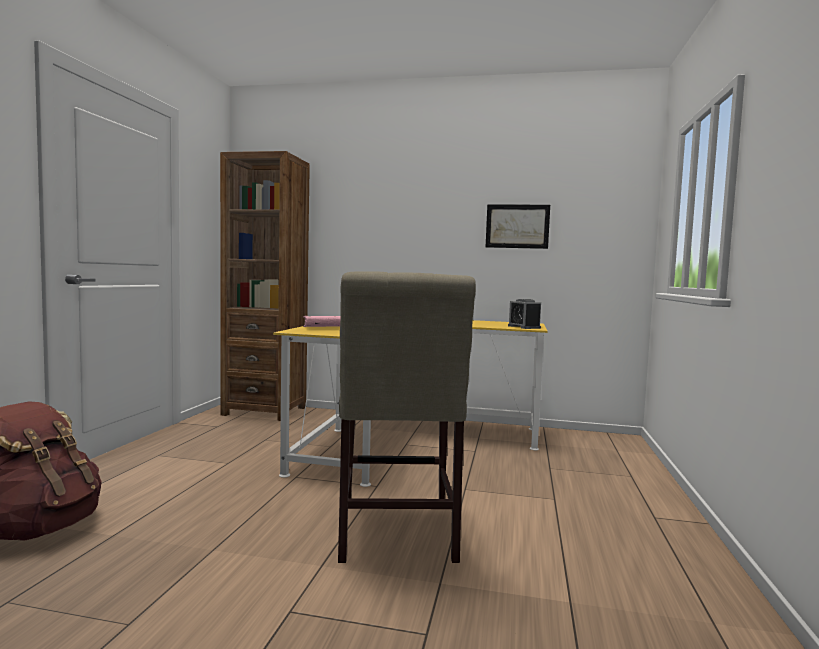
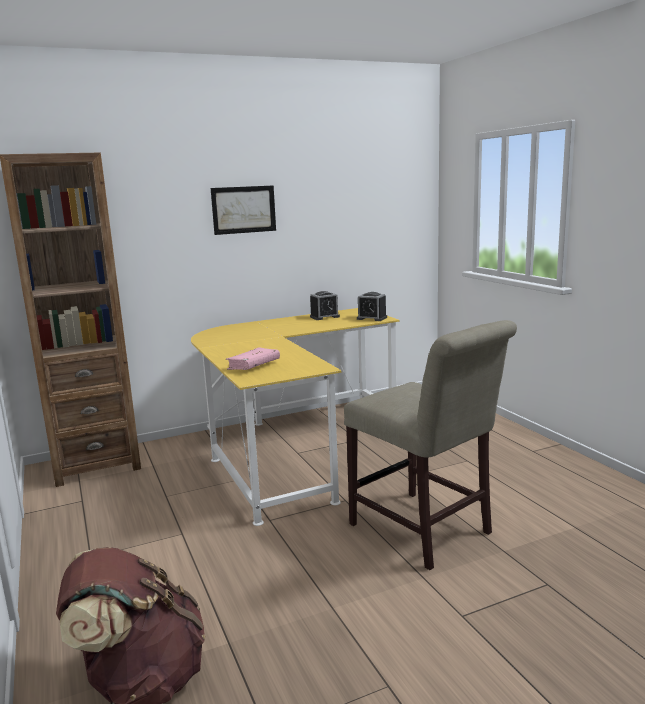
camera: 35 degrees left, 10 degrees up
(486, 322) = (324, 317): none -> alarm clock
(517, 226) = (331, 217): picture -> picture (243, 209)

